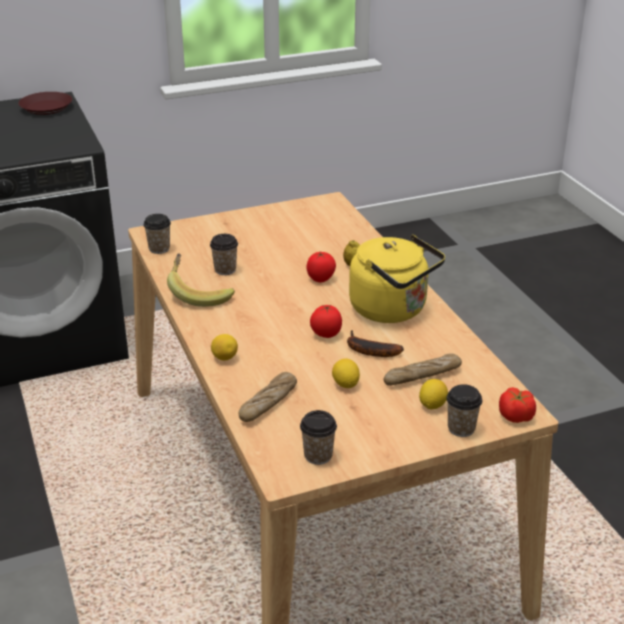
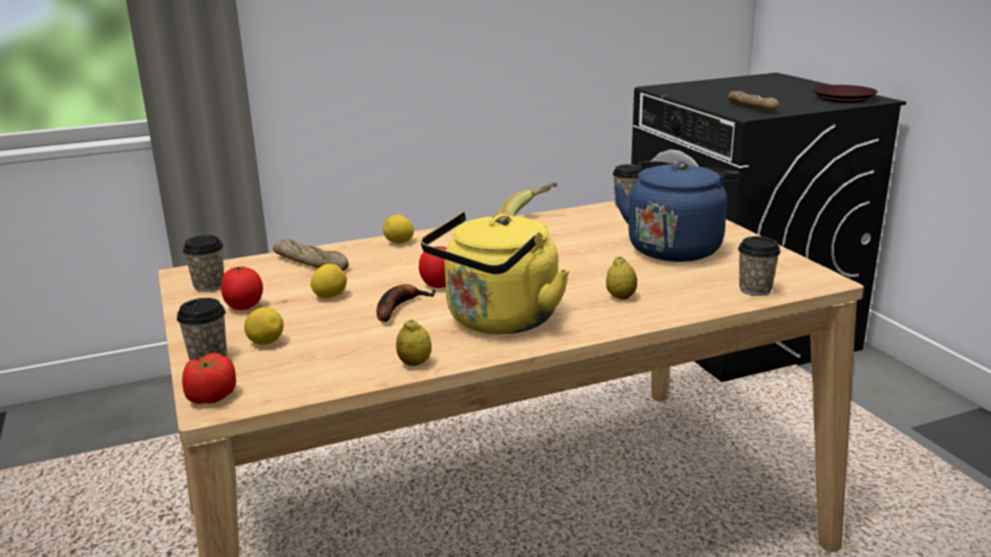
camera: 90 degrees right, 10 degrees down
(225, 270) = (587, 234): cup -> cup (755, 290)
(265, 239) = (676, 248): none -> blue kettle
(321, 279) = (576, 279): tomato -> tomato (244, 307)
(422, 376) = (331, 338): bread -> bread (752, 108)
(457, 340) = (415, 363): none -> lemon

